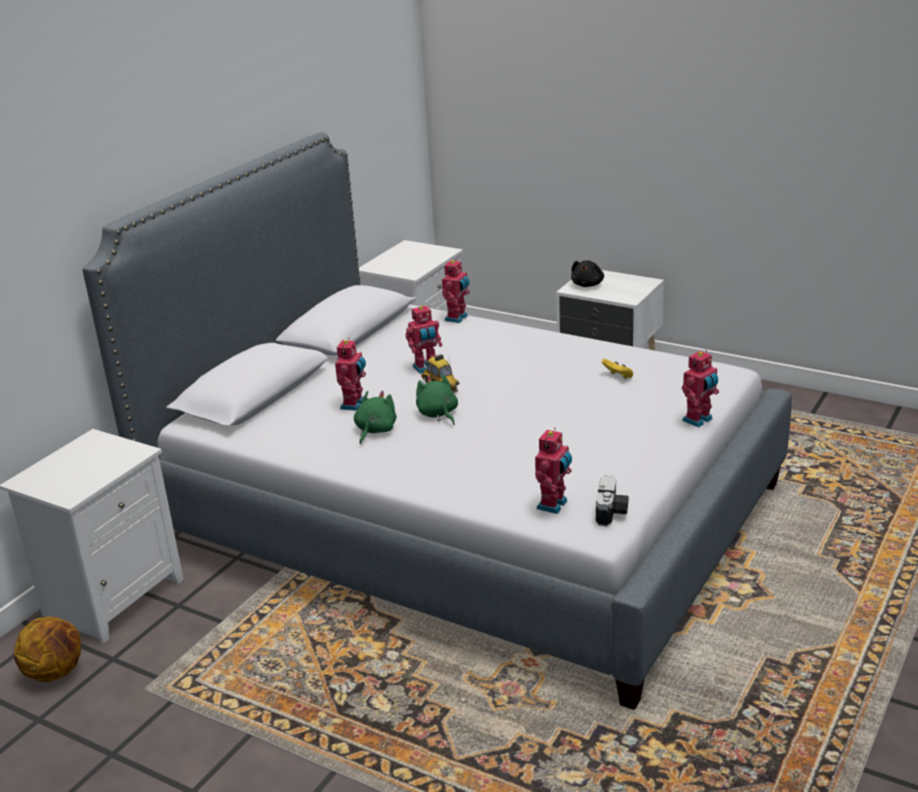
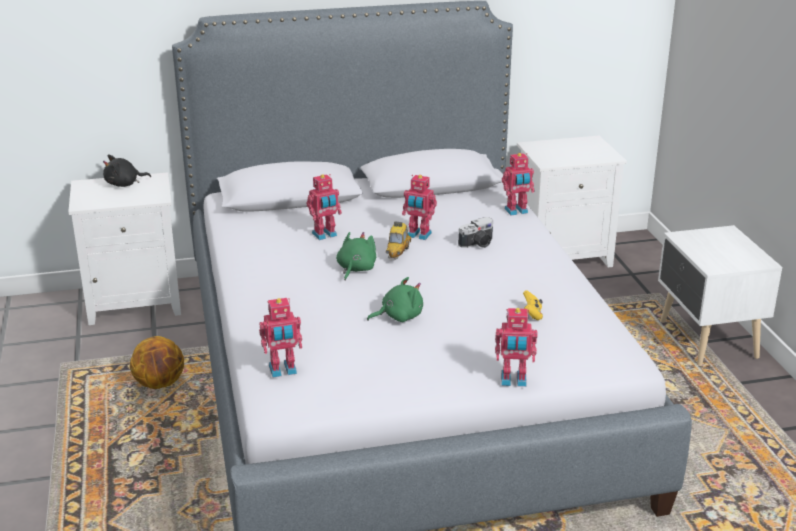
camera: 45 degrees right, 0 degrees up
(56, 672) = (46, 326): basketball -> basketball (160, 384)
(375, 430) = (300, 258): green plush toy -> green plush toy (399, 316)
(587, 284) = (703, 239): black plush toy -> black plush toy (124, 184)
(612, 513) = (306, 401): camera -> camera (478, 244)

